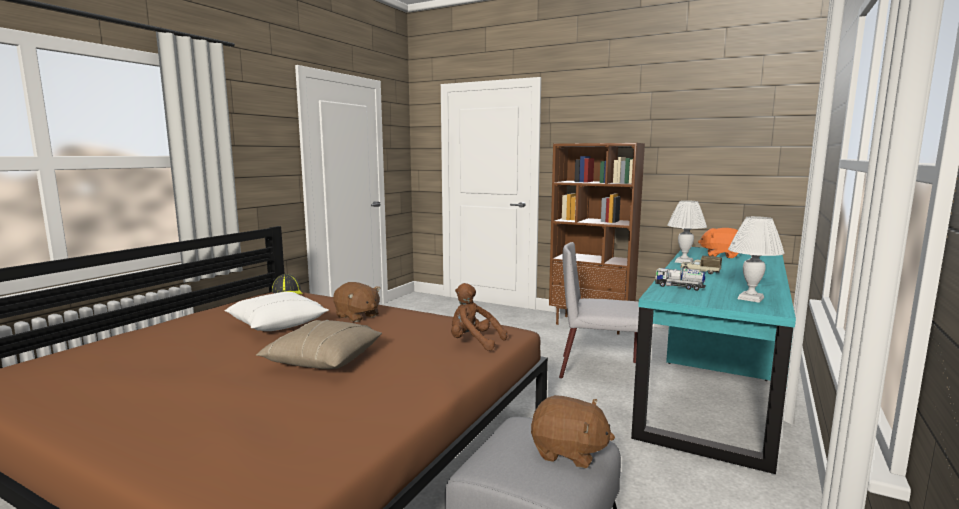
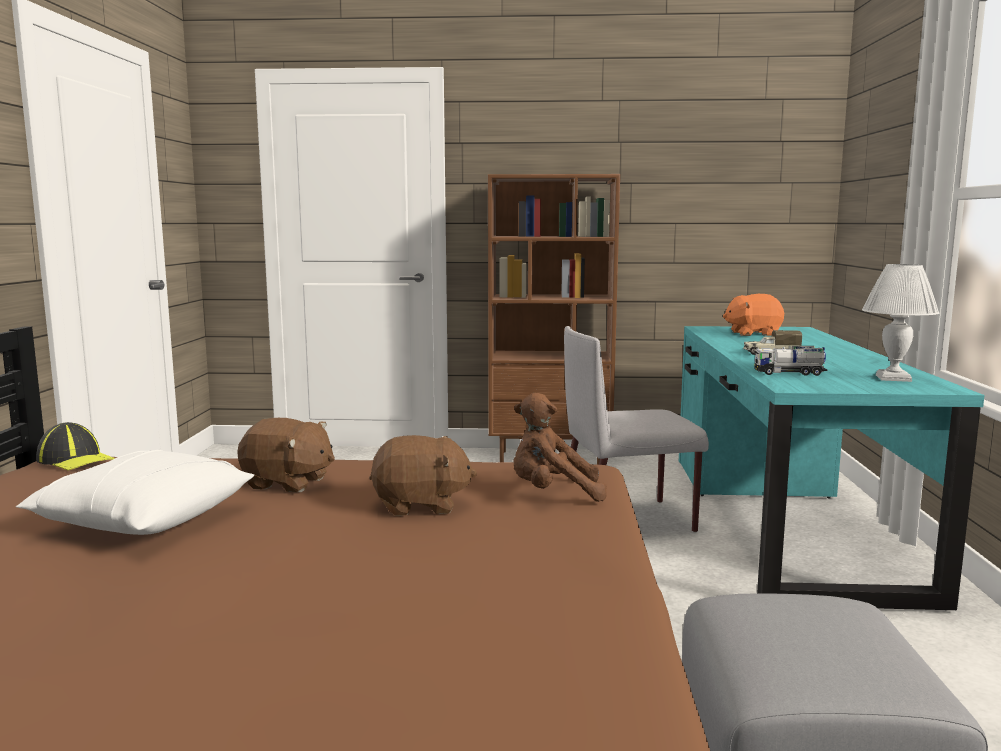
camera: 25 degrees left, 0 degrees up
(323, 360) = (337, 566): beige pillow -> none
(568, 452) = (857, 630): brown plush toy -> brown plush toy (421, 505)
(683, 261) = (726, 343): white table lamp -> none

